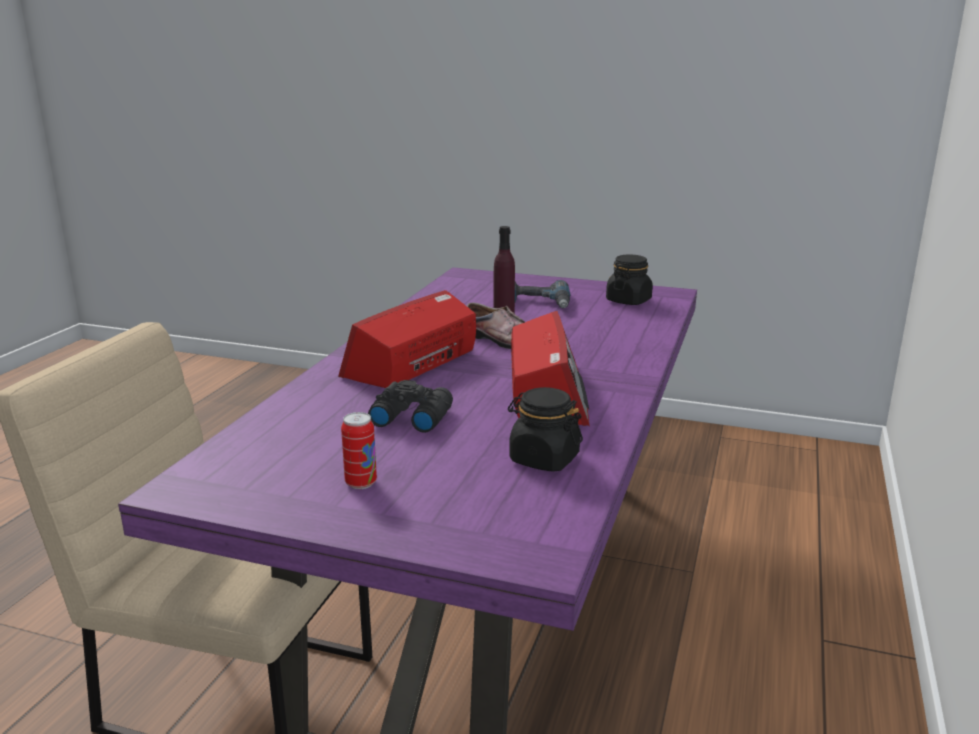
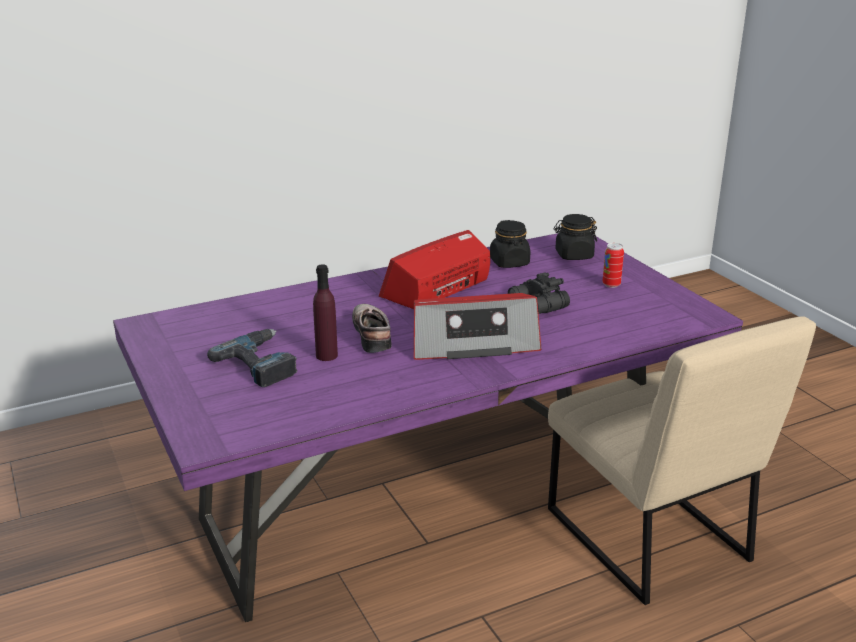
camera: 135 degrees left, 5 degrees up
(628, 300) = (193, 331): black jar -> black jar (573, 255)

